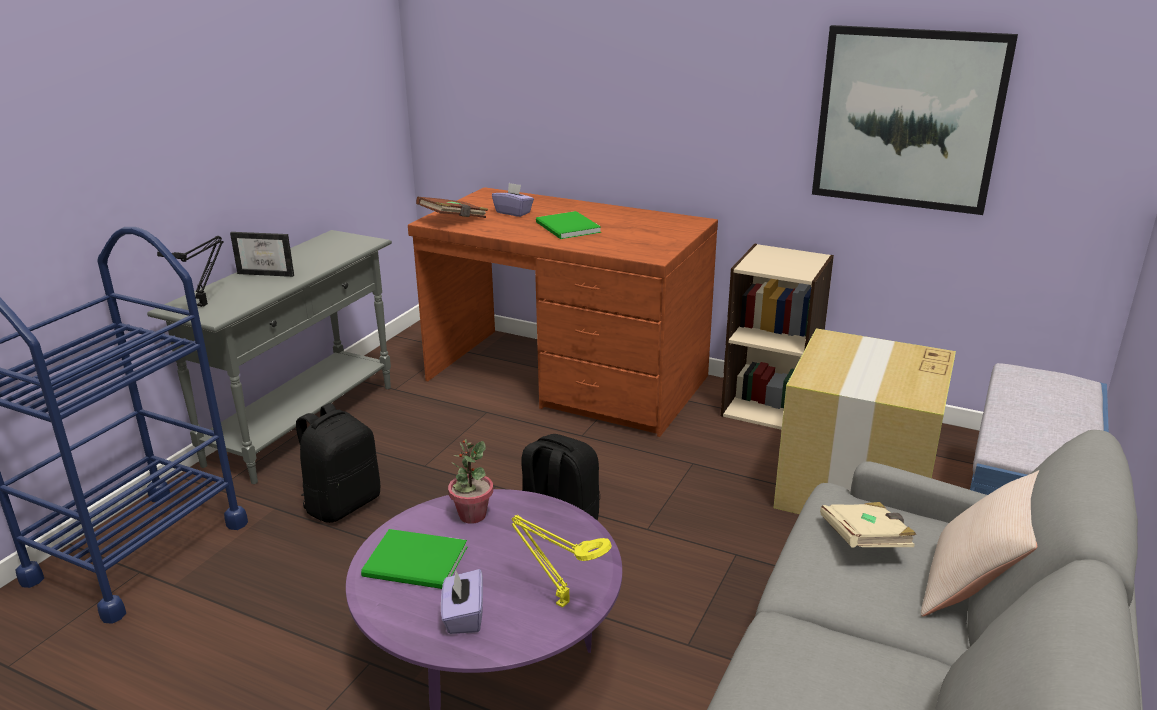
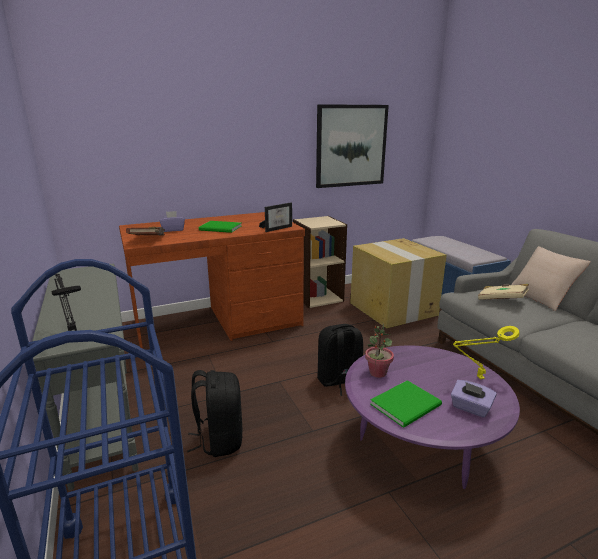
camera: 50 degrees left, 5 degrees down
(269, 272) = (73, 302): picture frame -> picture frame (277, 228)

